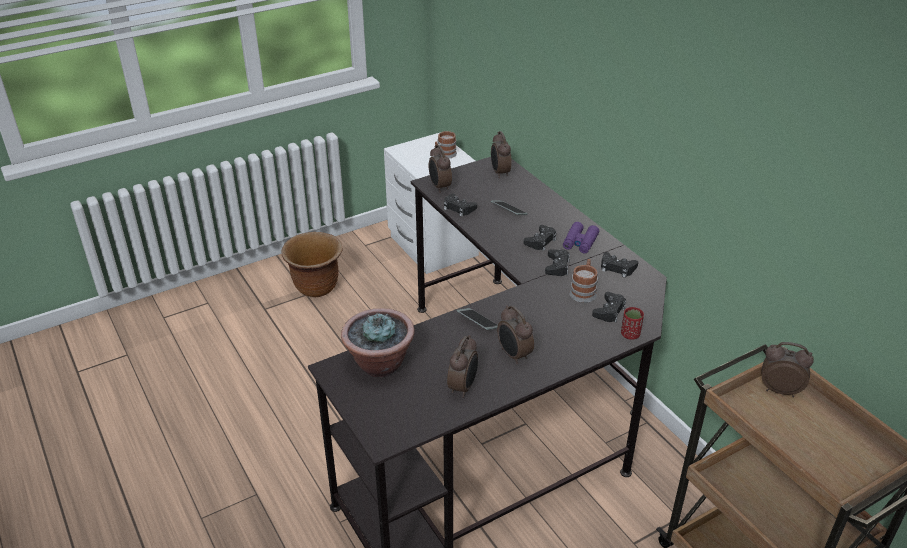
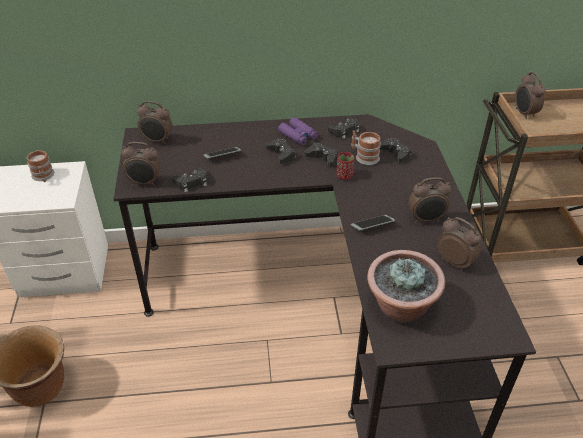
camera: 65 degrees left, 5 degrees up
(630, 334) = (428, 154): red cup -> red cup (344, 176)
(779, 389) = (524, 113): alarm clock -> alarm clock turned 60 degrees counterclockwise

